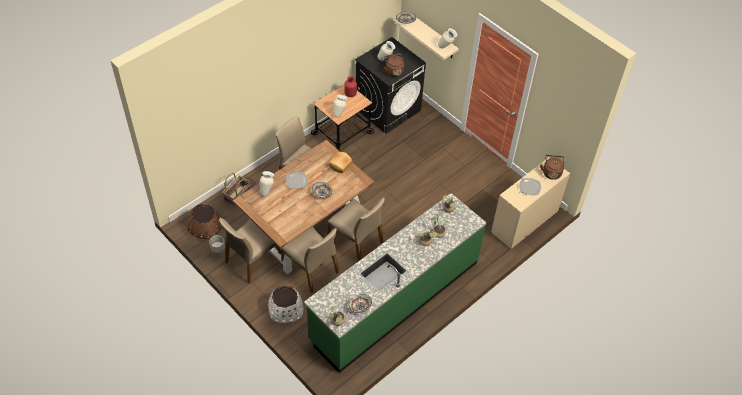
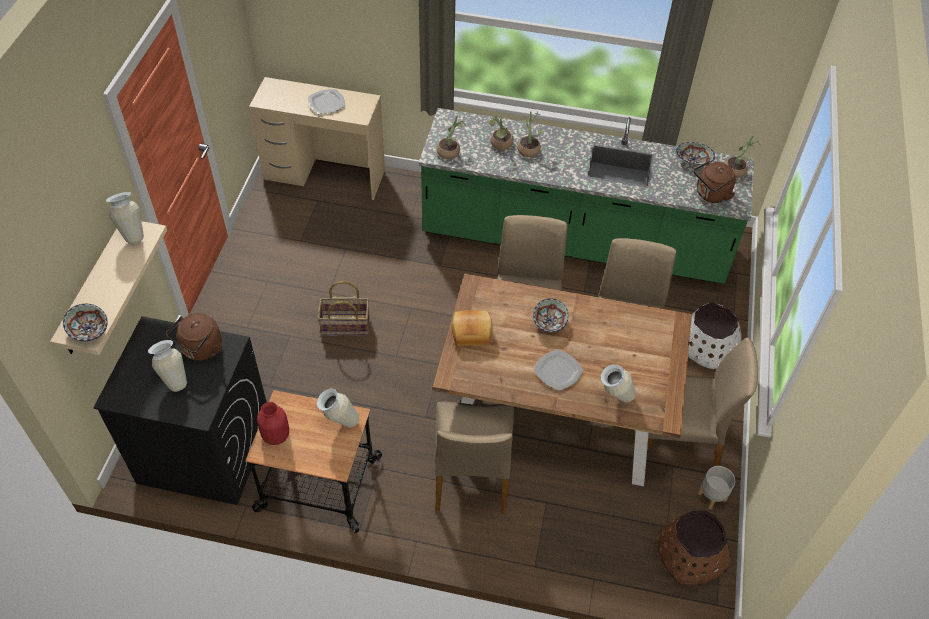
camera: 125 degrees left, 0 degrees up
(237, 196) = (589, 554): basket -> basket (345, 326)
(551, 172) = (278, 93): brown kettle -> brown kettle (710, 195)

